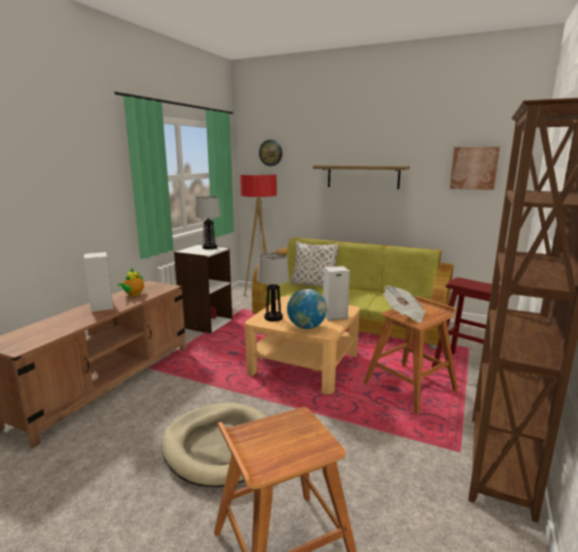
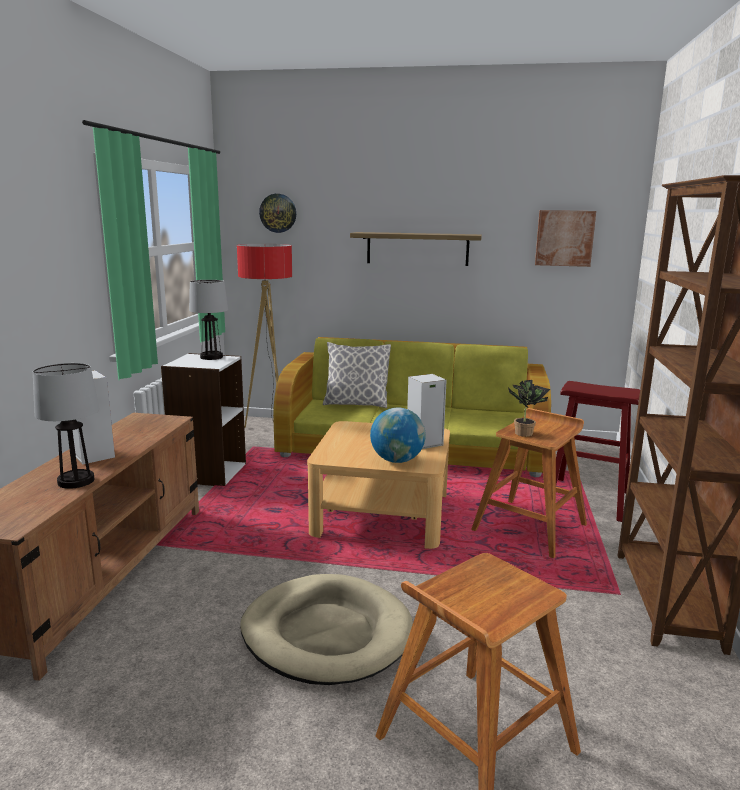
camera: 15 degrees left, 0 degrees up
(133, 294) = (128, 434): teapot -> none
(274, 317) = (344, 452): table lamp -> table lamp (77, 481)
(404, 314) = (524, 432): newspaper -> potted plant

